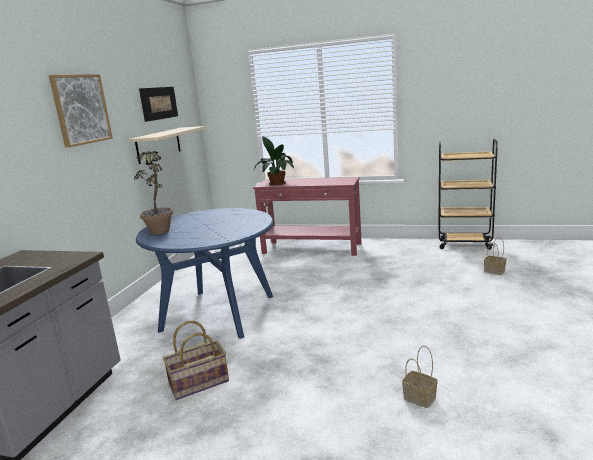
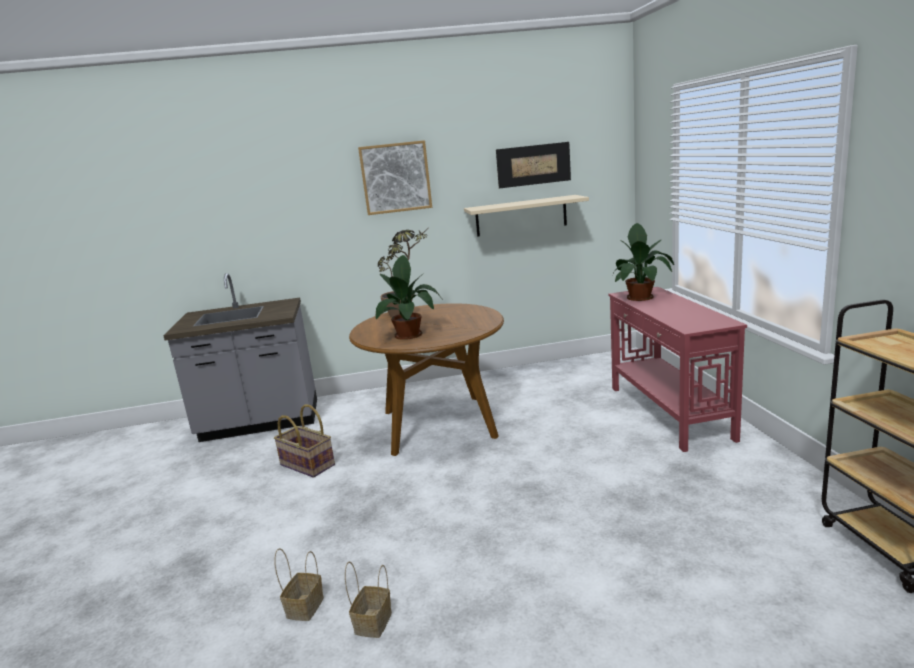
camera: 65 degrees right, 0 degrees up
(218, 313) = (438, 424): blue dining table -> brown dining table
(221, 230) = (410, 334): none -> potted plant
(495, 271) = (779, 619): basket -> basket (373, 624)

